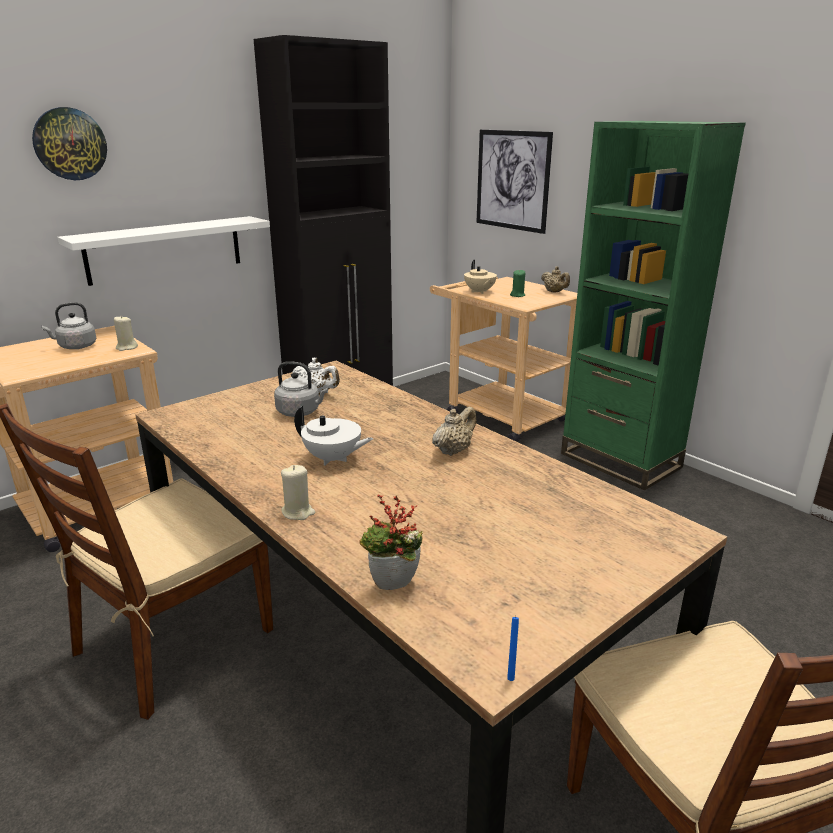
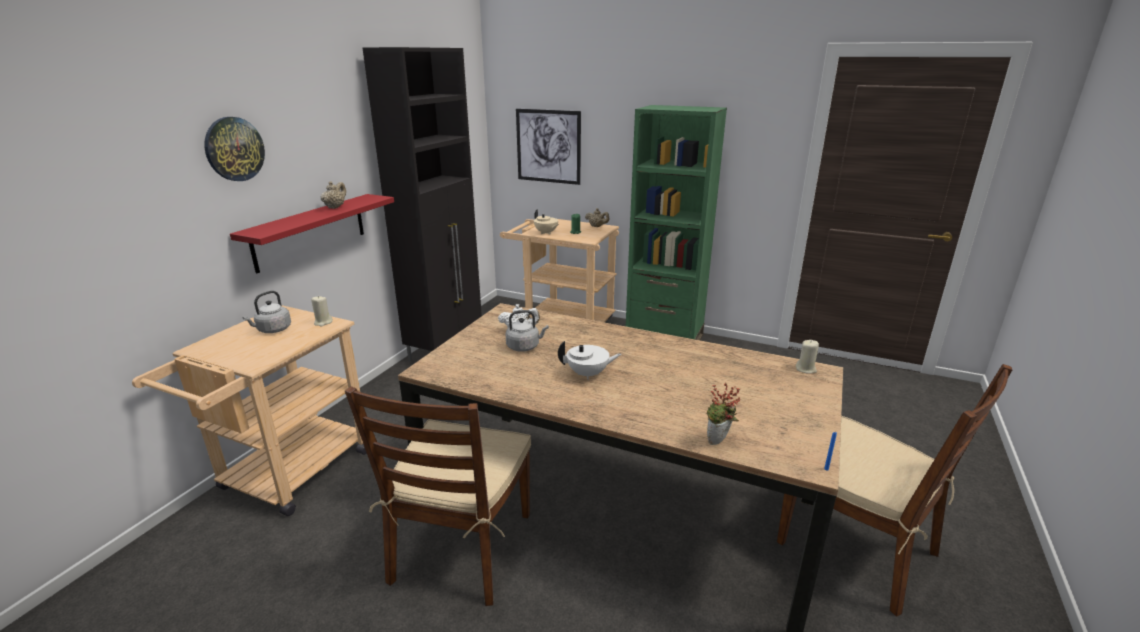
camera: 25 degrees left, 0 degrees up
(165, 249) = (310, 231): white shelf -> red shelf
(298, 512) = (610, 414): beige candle -> beige candle (806, 369)
(453, 450) = (655, 351): beige teapot -> beige teapot (335, 207)

